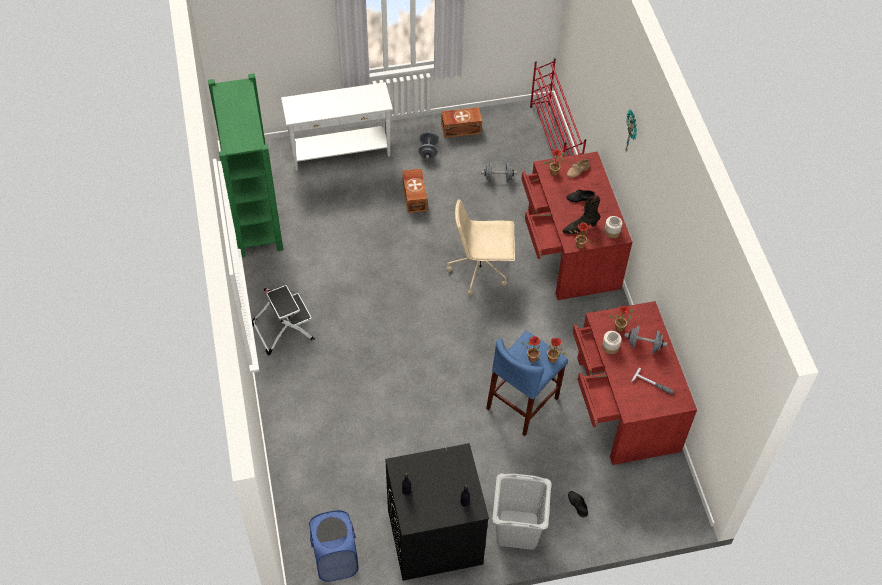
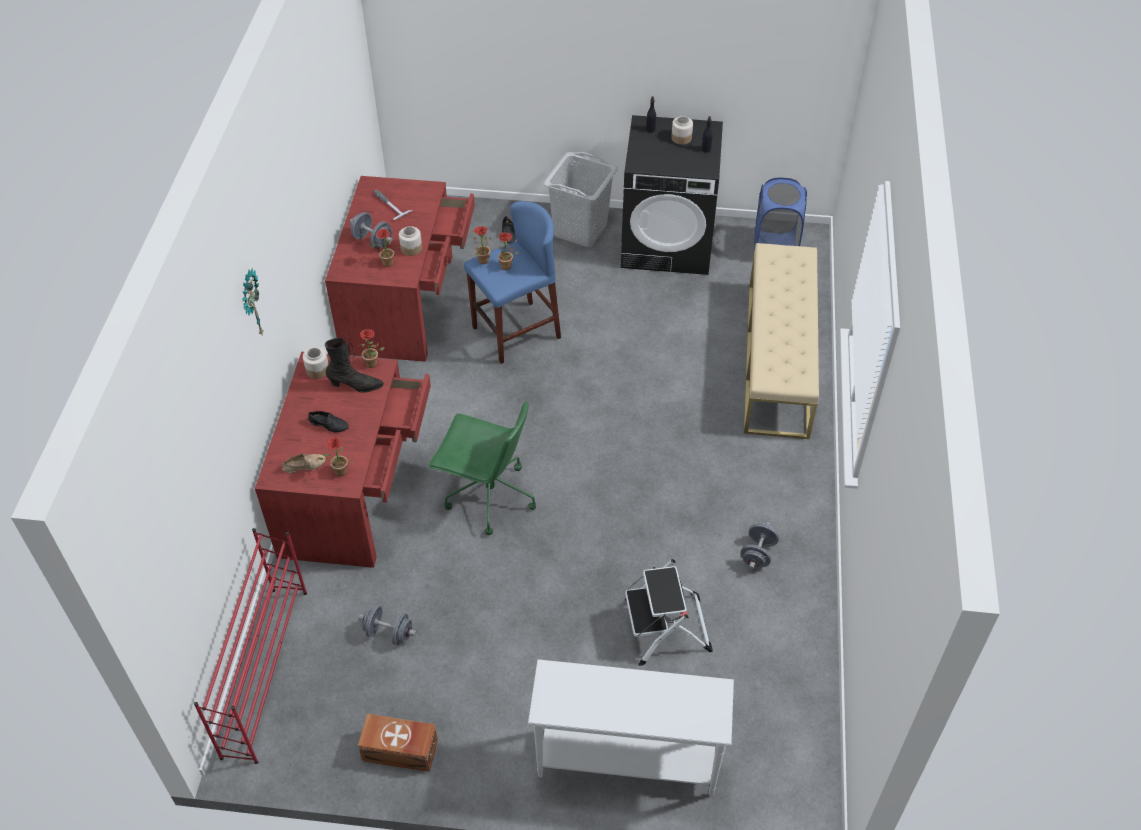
camera: 160 degrees left, 5 degrees down
(255, 216) = (799, 676): green bookcase -> none
(283, 328) = (785, 490): step ladder -> step ladder (666, 627)
(309, 437) = (777, 359): none -> beige bench
(415, 196) = (532, 639): brown storage box -> none
(428, 151) = (476, 720): grey dumbbell -> grey dumbbell (758, 554)
(433, 499) = (681, 138): none -> jar
(482, 270) = (486, 496): beige office chair -> green office chair

